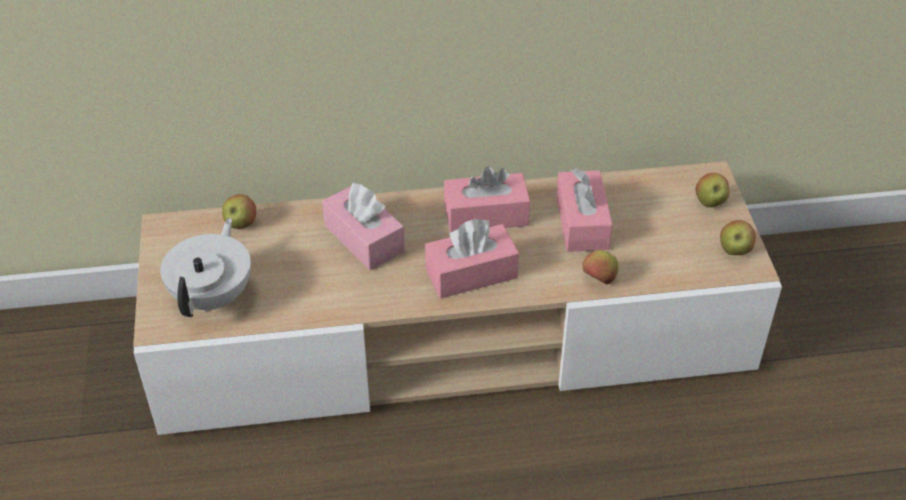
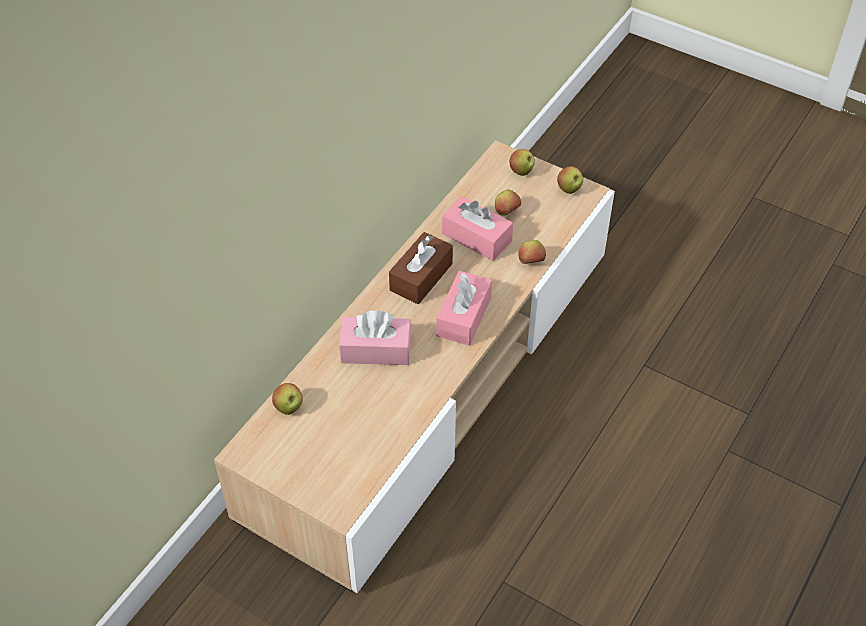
camera: 50 degrees left, 5 degrees up
(213, 296) = (344, 462): white teapot -> none
(486, 215) = (421, 277): pink tissue box -> brown tissue box
(642, 224) = (507, 212): none -> apple

